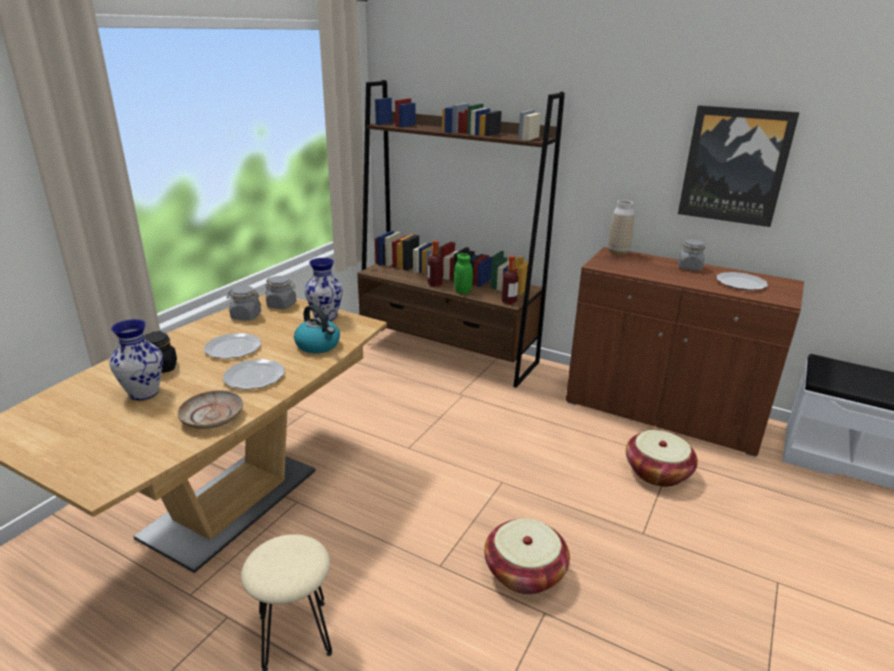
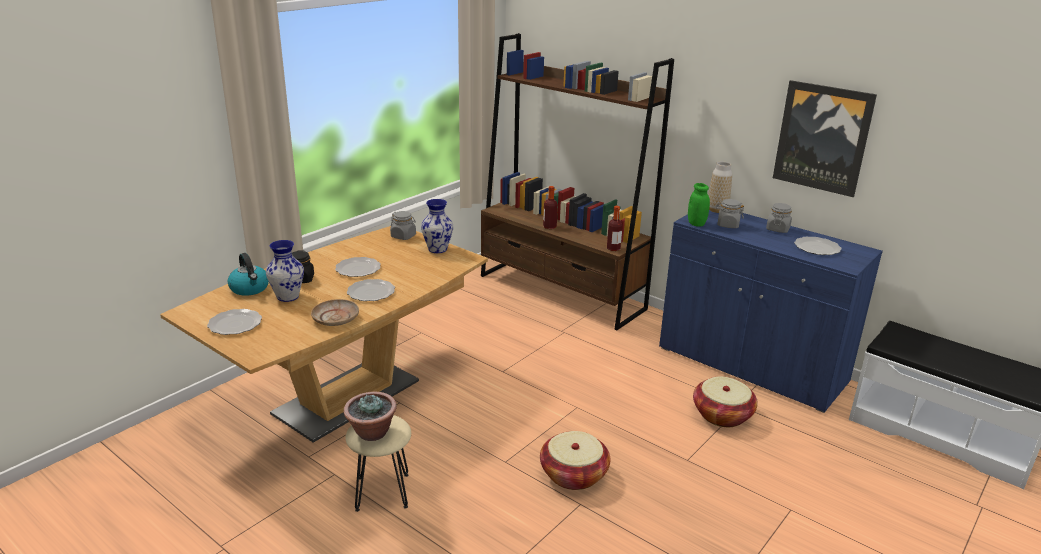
camera: 10 degrees right, 0 degrees up
(68, 440) = (234, 324): none -> plate
(246, 316) = (372, 243): grey jar -> grey jar (727, 225)
(277, 568) = (372, 433): none -> potted plant
(318, 345) = (426, 272): kettle -> kettle (250, 288)
(462, 291) = (573, 235): green jar -> green jar (696, 224)
(662, 412) = (751, 366): brown cabinet -> blue cabinet

